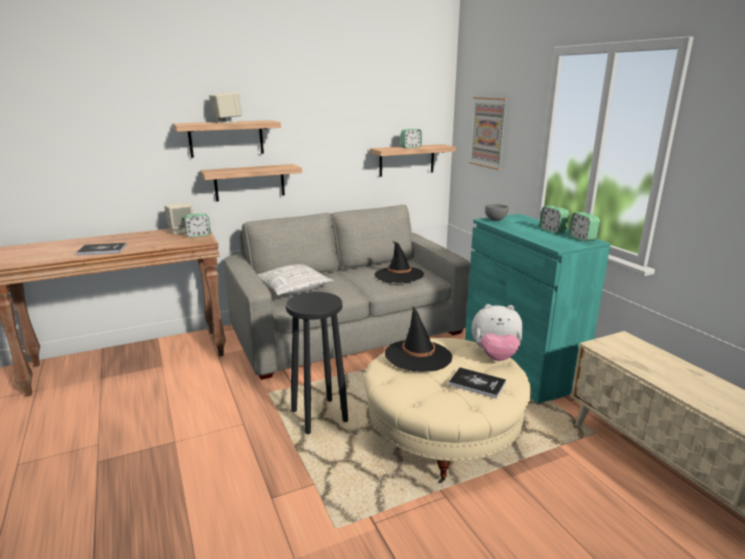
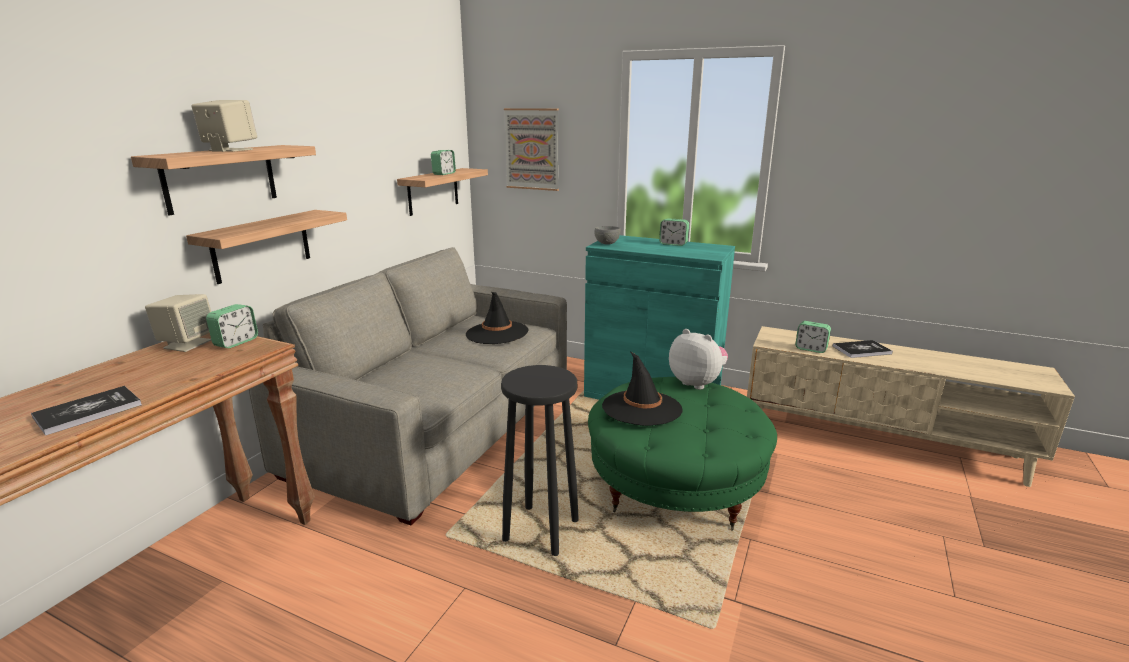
camera: 40 degrees left, 0 degrees up
(293, 289) = (396, 385): pillow -> none
(442, 434) = (675, 486): beige ottoman -> green ottoman
(477, 383) = (726, 412): book -> book (861, 350)
(495, 356) = (697, 383): plush toy -> plush toy turned 105 degrees counterclockwise
(582, 238) = (709, 246): alarm clock -> alarm clock (811, 349)

